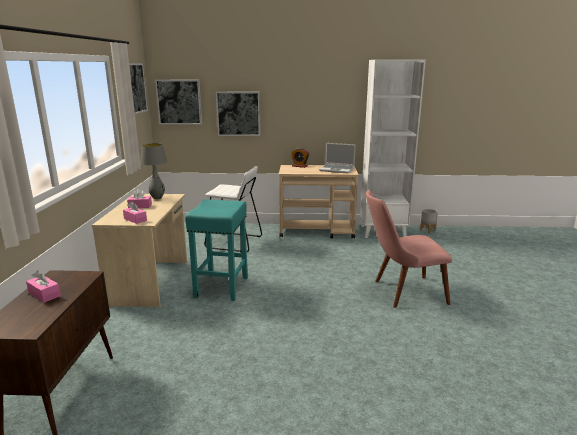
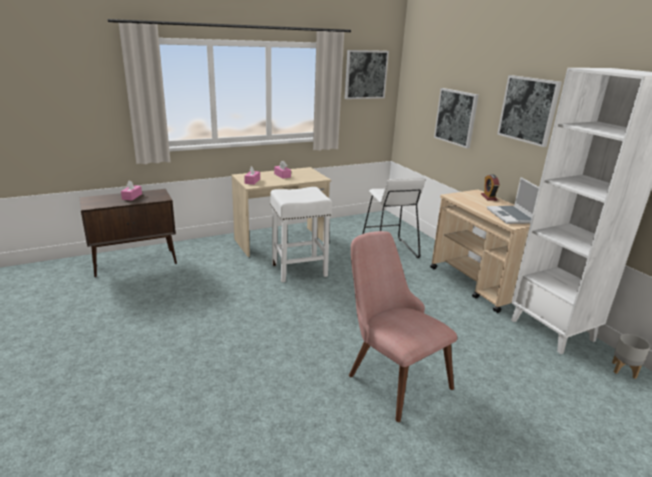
camera: 60 degrees right, 5 degrees up
(157, 198) = (308, 175): grey table lamp -> none
(179, 102) = (416, 94): picture -> picture (528, 110)
(221, 287) = (298, 270): turquoise stool -> white stool

